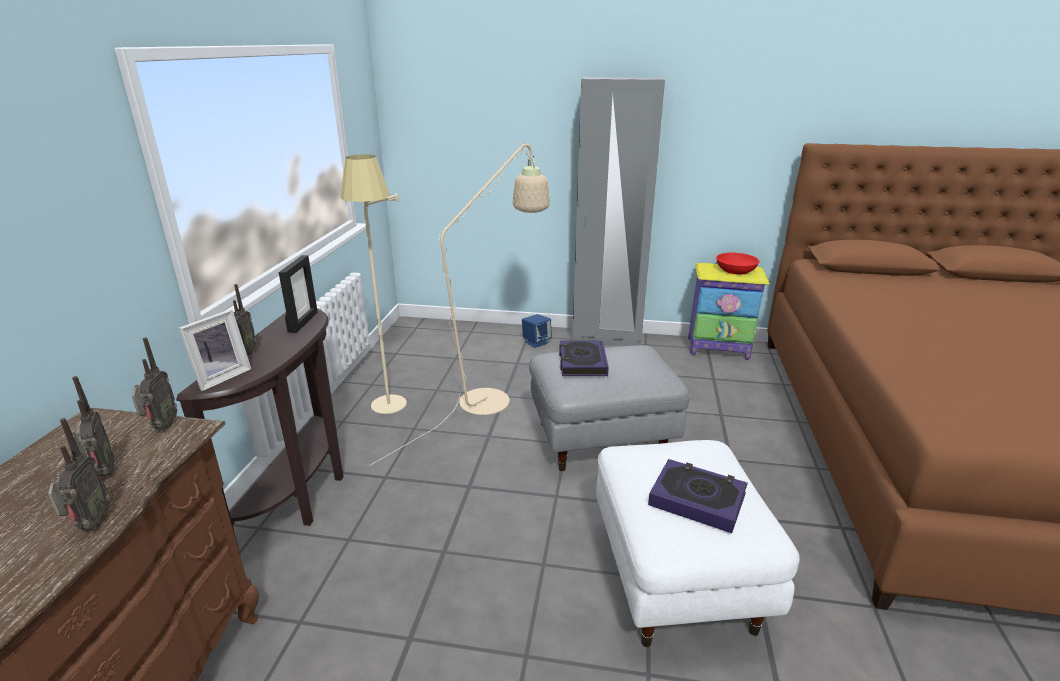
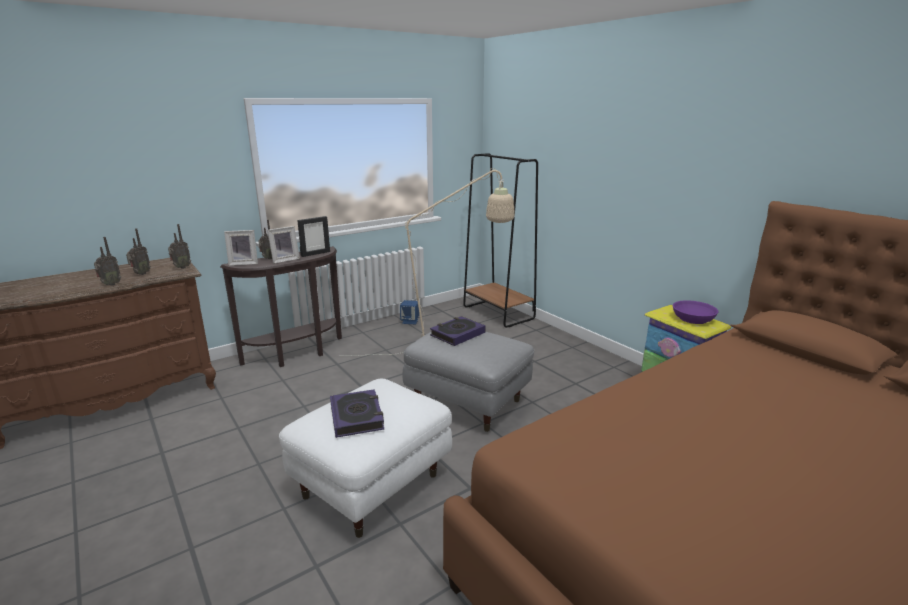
camera: 45 degrees right, 5 degrees down
(280, 347) = (284, 260): none -> picture frame
(391, 412) = (389, 338): beige floor lamp -> none
(462, 332) = (498, 313): none -> clothes rack
(536, 342) = (534, 335): blue speaker -> blue speaker (410, 321)
(607, 339) = (588, 352): grey wardrobe -> none
(735, 270) = (693, 318): red bowl -> purple bowl

